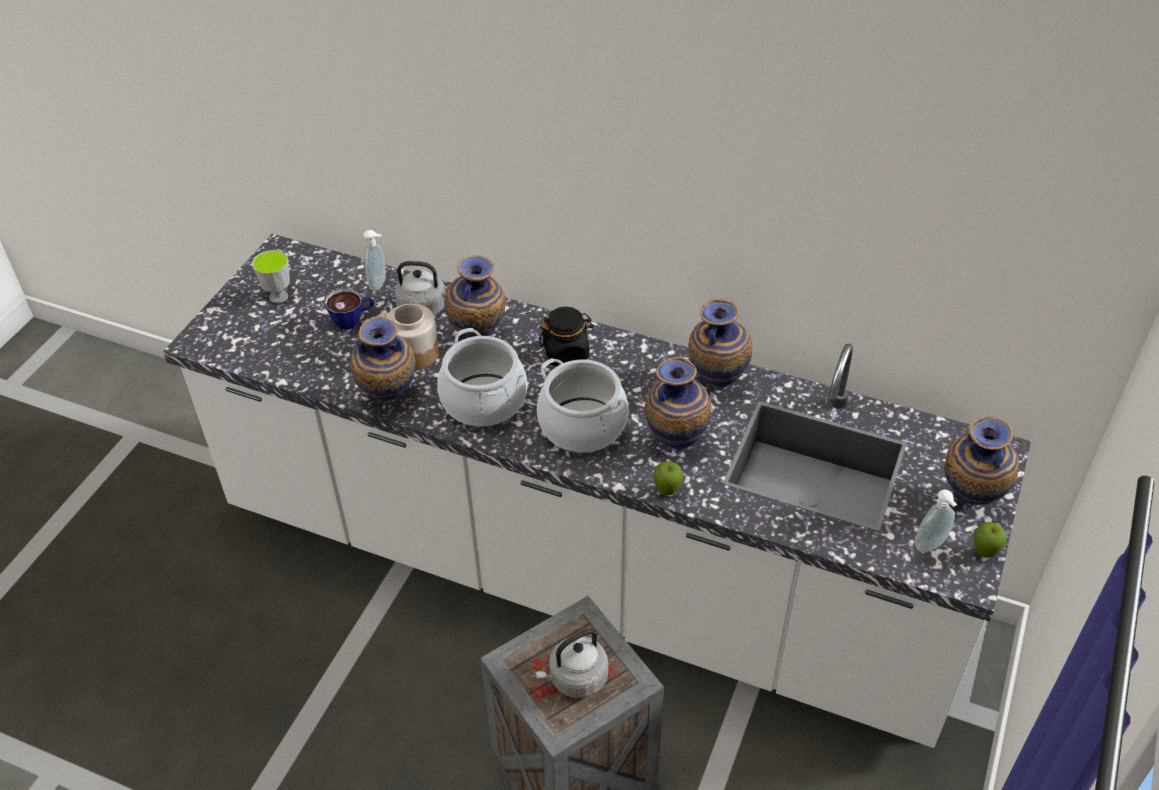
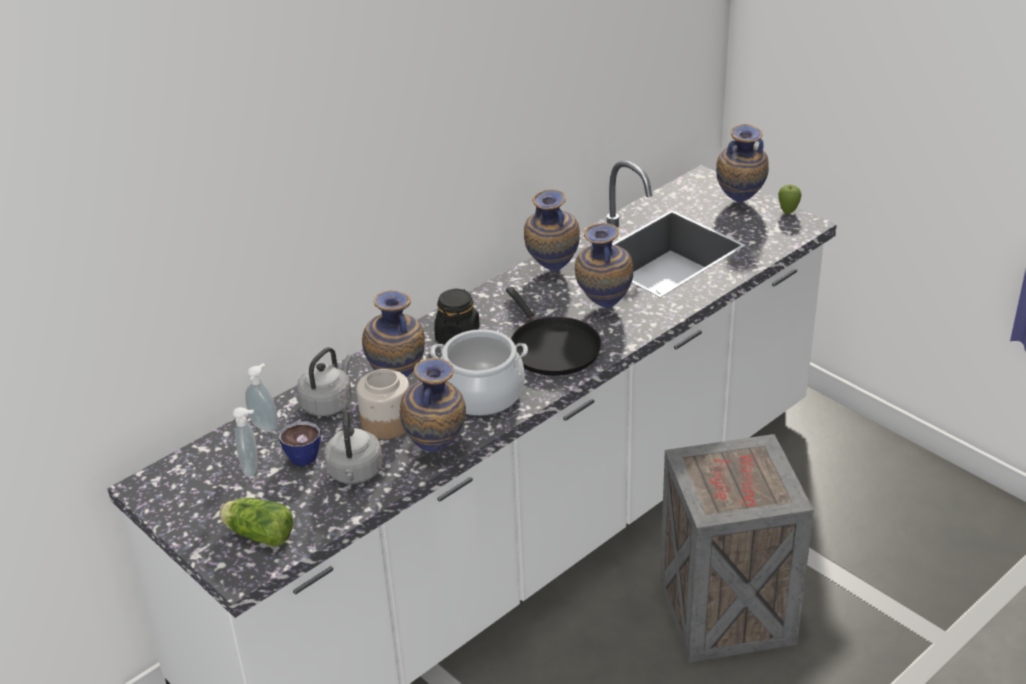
camera: 65 degrees left, 10 degrees down
(245, 333) = (257, 534): none -> lettuce
(278, 296) = (221, 499): cup -> none
(575, 679) = (745, 478): grey kettle -> grey kettle (355, 473)
(582, 426) = (551, 348): cooking pot -> black frying pan
(667, 492) = (652, 324): apple -> none
(931, 546) = (771, 229): soap dispenser -> soap dispenser (252, 468)

